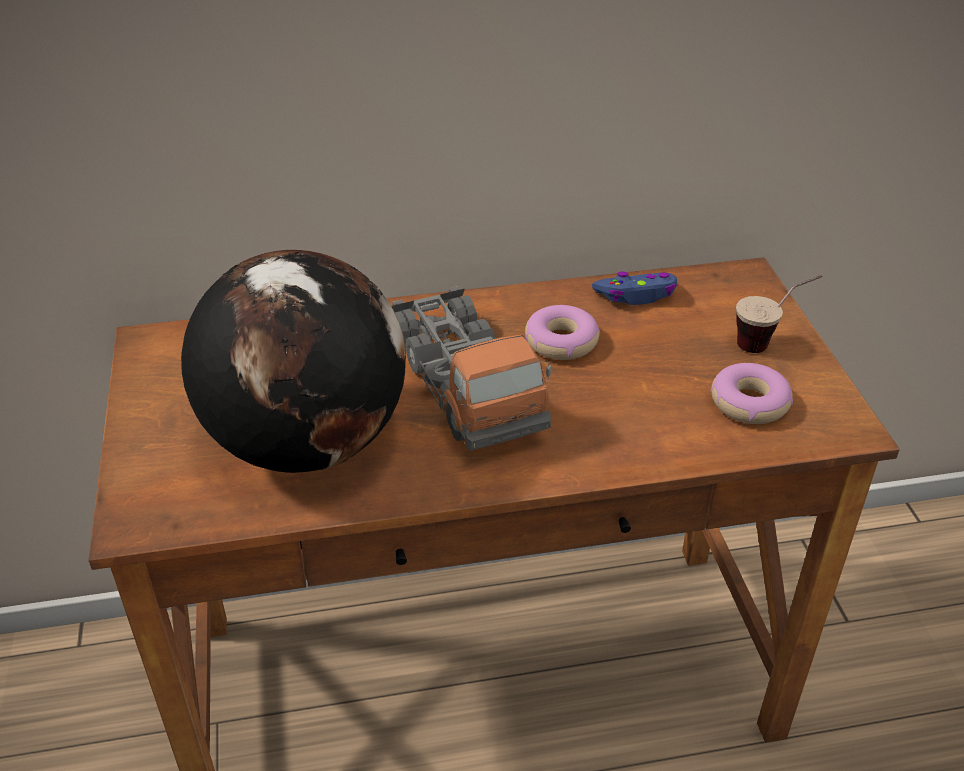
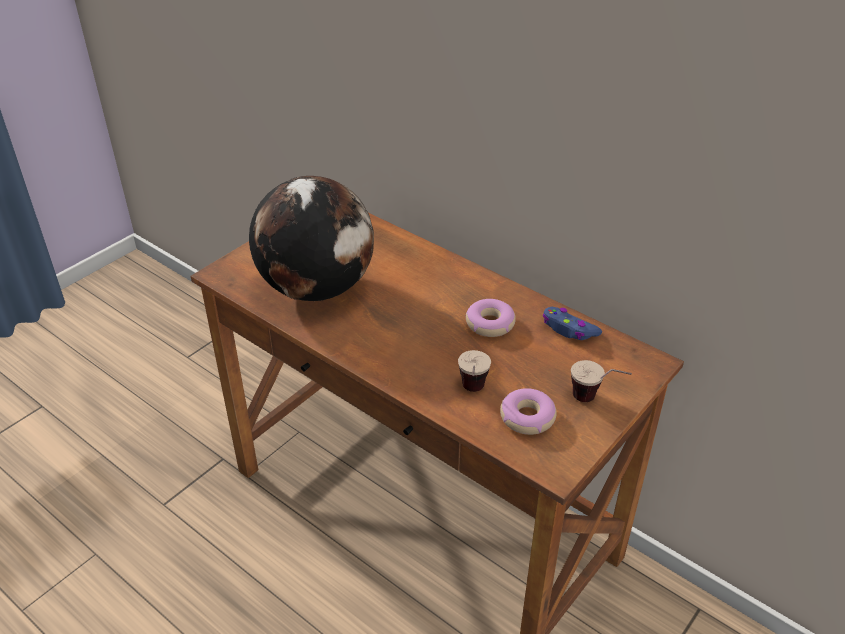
camera: 50 degrees right, 0 degrees up
(464, 383) = (415, 310): toy truck -> none
(669, 421) = (472, 394): none -> cup

